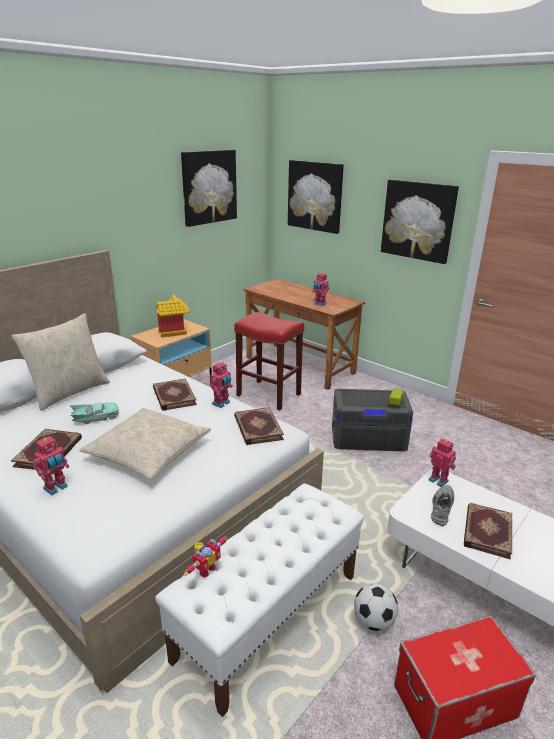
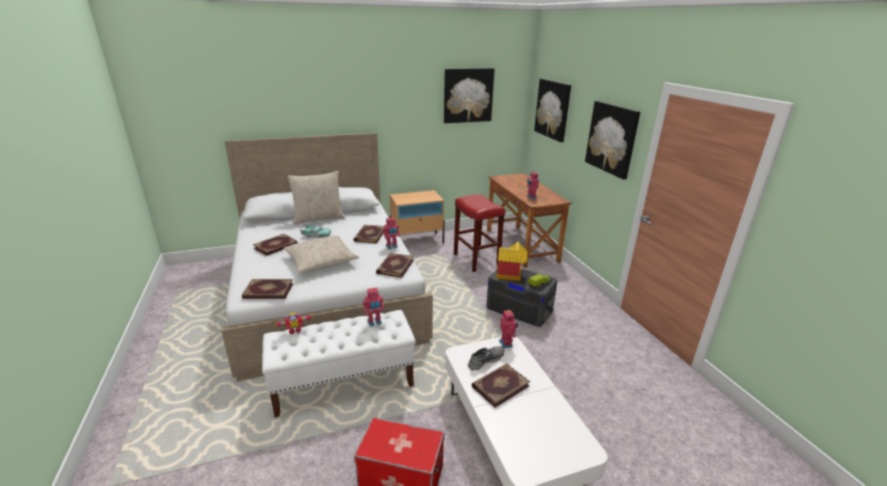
camera: 30 degrees right, 0 degrees up
(56, 488) = (260, 264): toy robot -> toy robot (374, 322)
(121, 525) = (268, 291): none -> book
(174, 332) = (418, 197): toy house -> toy house (510, 275)
(373, 621) = (399, 414): football -> none

